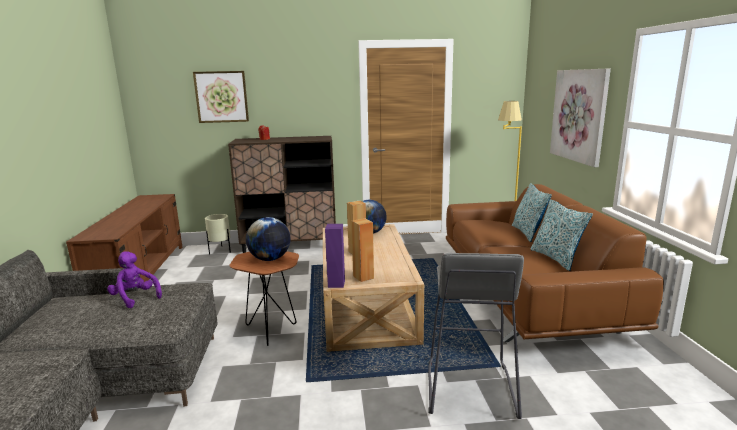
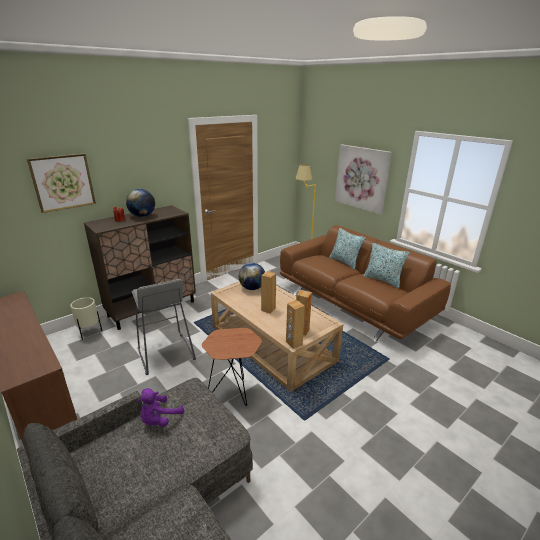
camera: 35 degrees left, 10 degrees up
(135, 298) = (159, 419): purple plush toy -> purple plush toy turned 60 degrees counterclockwise
(270, 259) = (235, 340): globe -> globe (142, 216)
(336, 284) = (294, 343): purple speaker -> brown speaker
(469, 389) = (390, 380): grey stool -> grey stool (165, 354)

